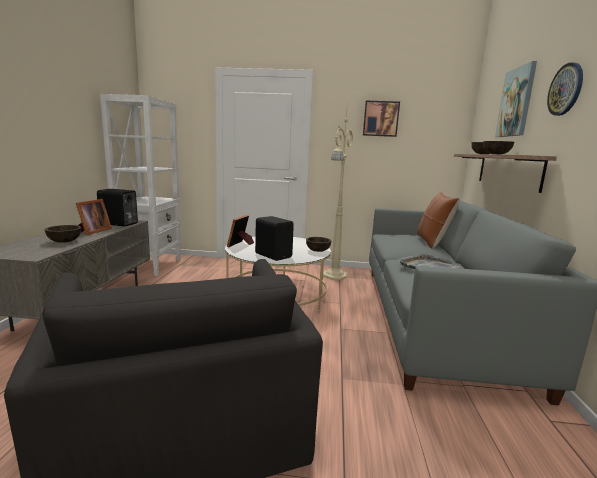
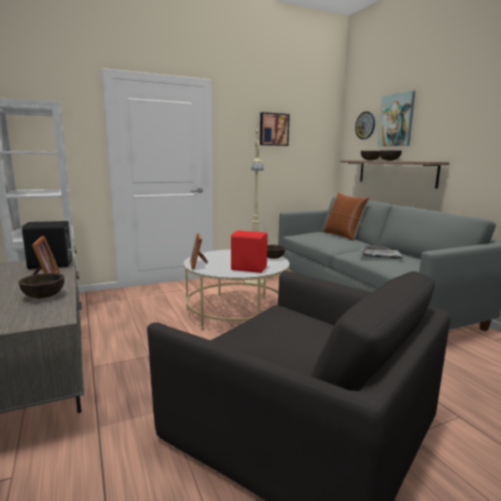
camera: 30 degrees left, 0 degrees up
(273, 255) = (248, 268): black speaker -> red speaker
(565, 89) = (450, 115): wall clock -> wall clock (365, 125)

